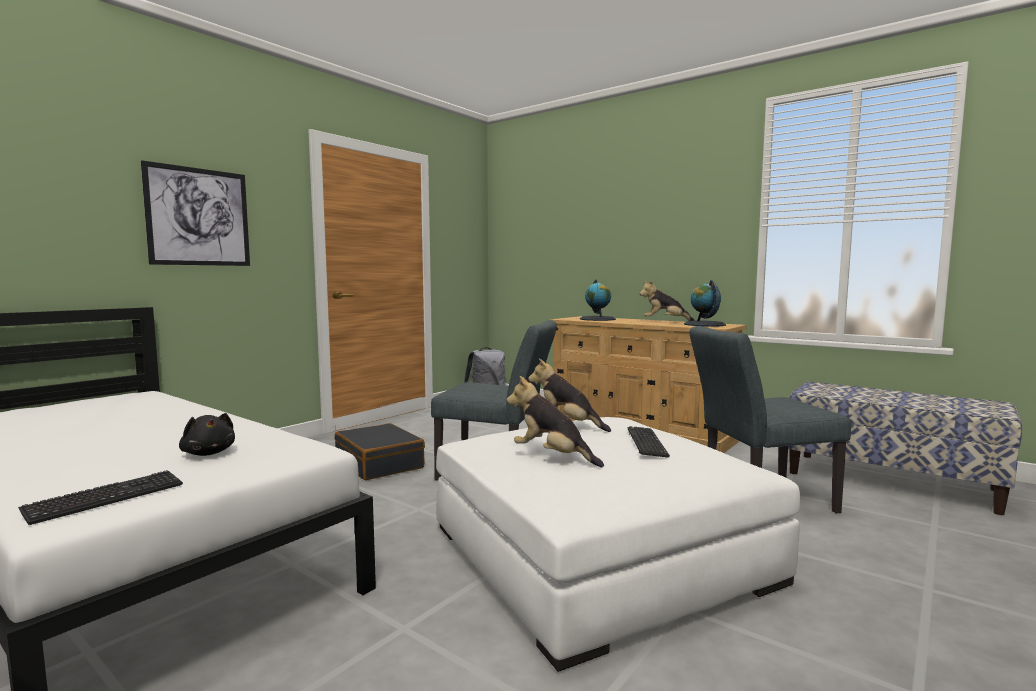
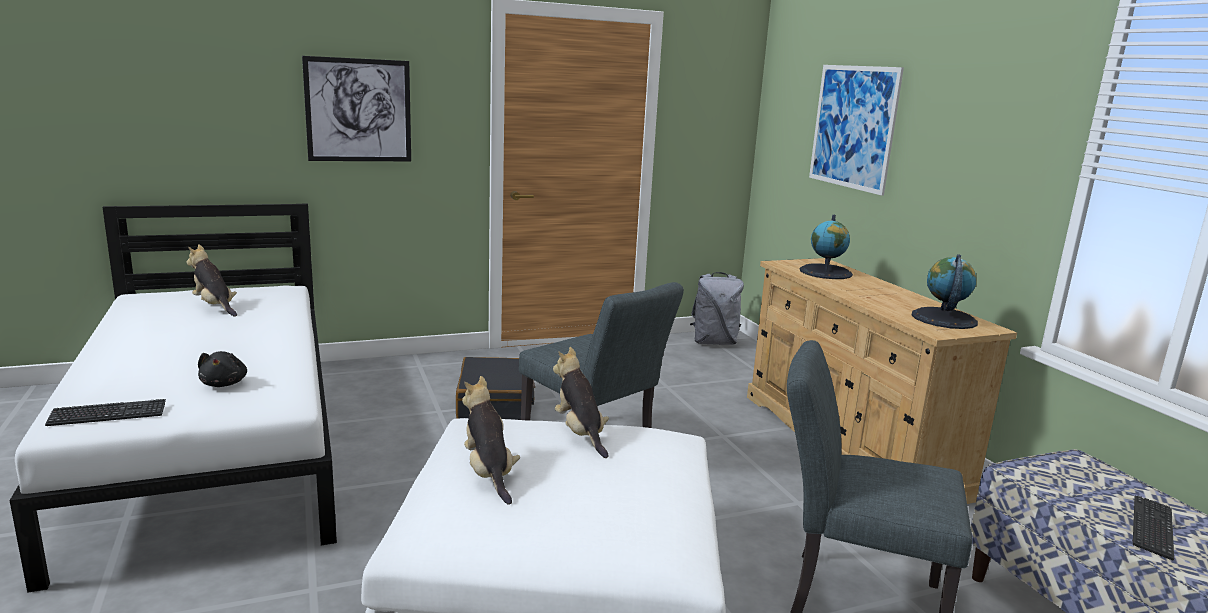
camera: 30 degrees right, 10 degrees up
(578, 228) = (853, 127): none -> picture
(646, 443) = (609, 488): keyboard -> keyboard (1152, 528)
(664, 321) = (904, 298): plush toy -> plush toy (215, 307)

